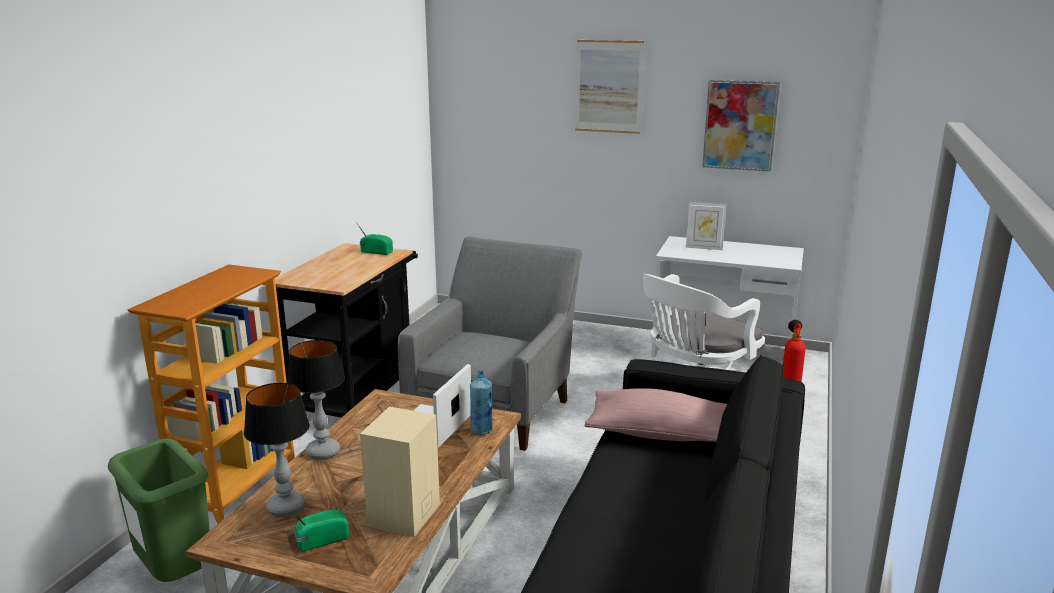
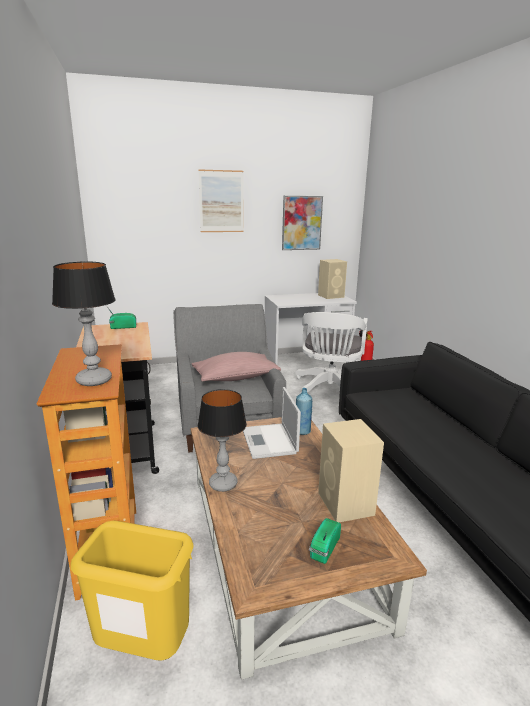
camera: 35 degrees left, 0 degrees up
(175, 577) = (142, 650): green trash can -> yellow trash can
(286, 507) = (260, 536): table lamp -> table lamp (93, 380)
(656, 433) = (389, 402): pink pillow -> pink pillow (235, 378)
(704, 247) = (293, 298): picture frame -> none
(775, 254) = (331, 296): none -> beige speaker

